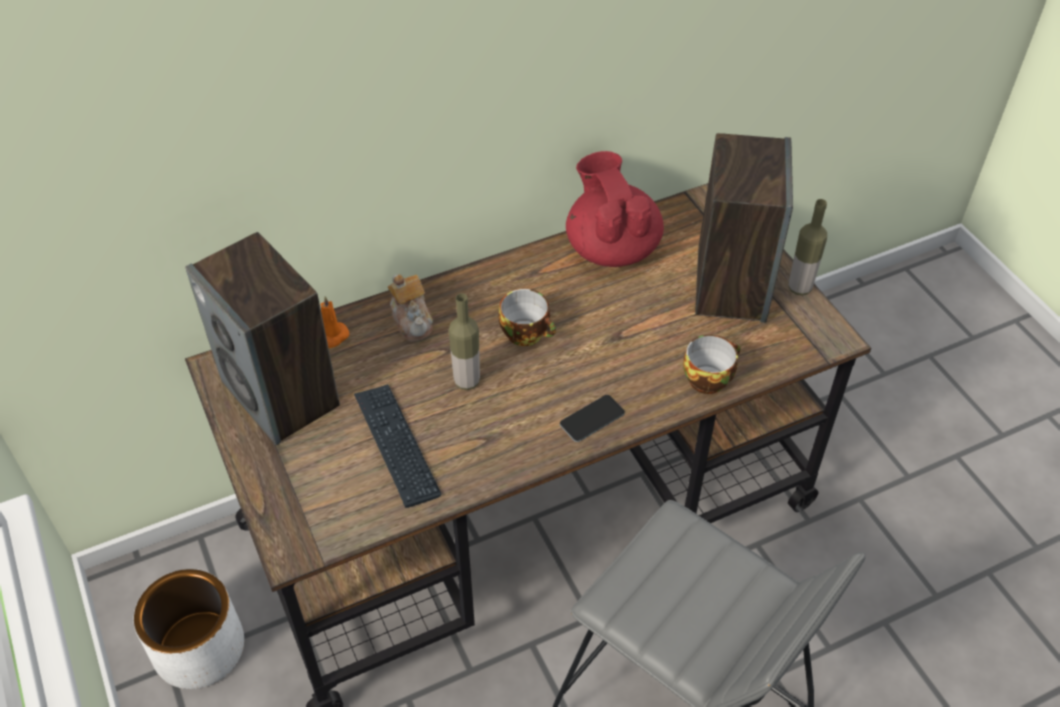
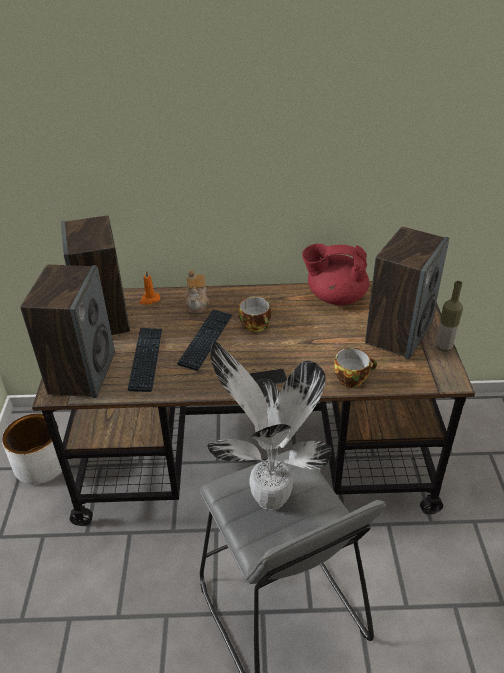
camera: 25 degrees right, 10 degrees down
(311, 502) = (82, 372): none -> speaker
(467, 381) = (206, 340): bottle -> keyboard
(611, 247) = (335, 297): red teapot -> red teapot turned 90 degrees counterclockwise
(674, 590) = (267, 497): none -> potted plant

